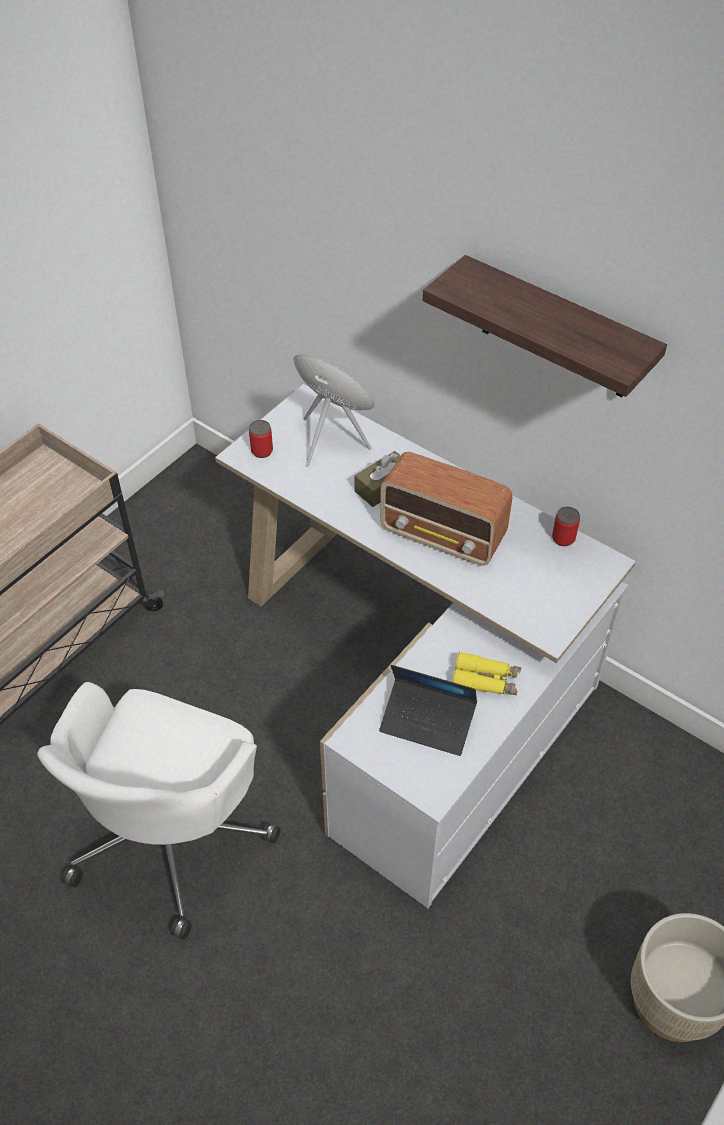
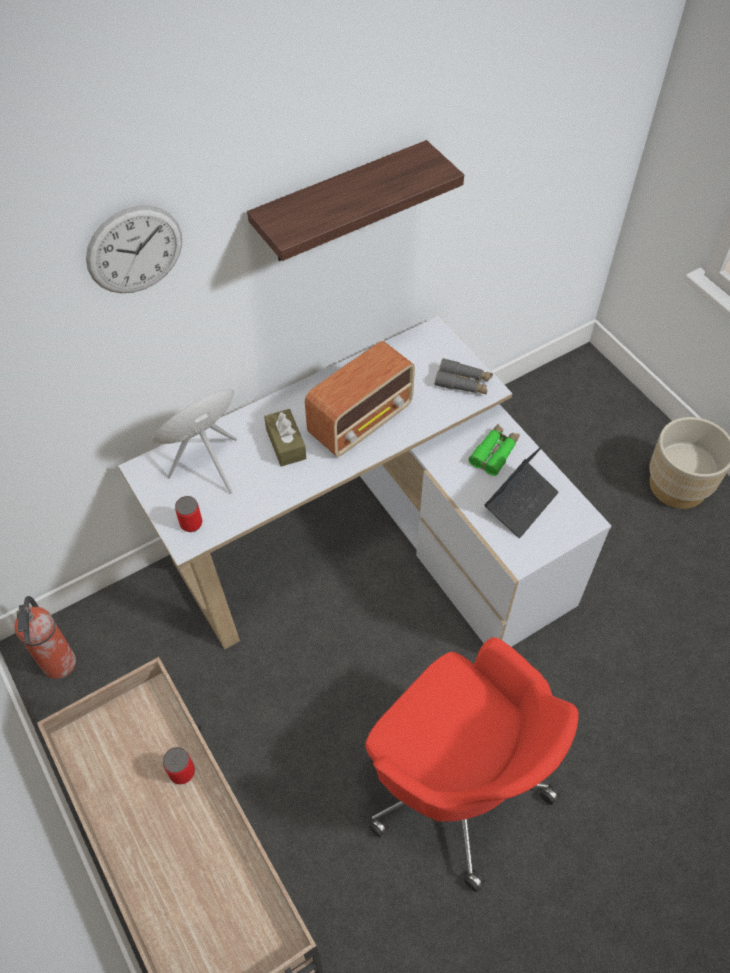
camera: 70 degrees left, 5 degrees up
(172, 835) = (454, 782): white office chair -> red office chair
(190, 490) = (59, 665): none -> fire extinguisher
(366, 205) = (135, 250): none -> wall clock
(486, 680) = (494, 453): yellow binoculars -> green binoculars
(545, 608) = (463, 382): none -> grey binoculars
(563, 538) = (399, 347): can -> can (182, 772)

